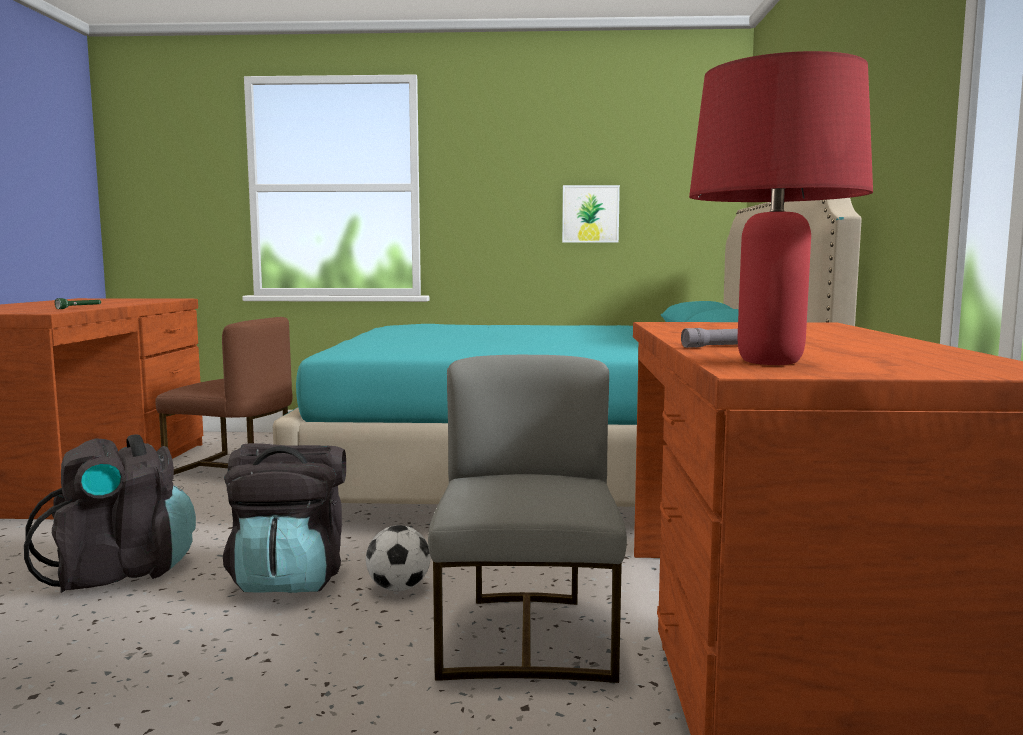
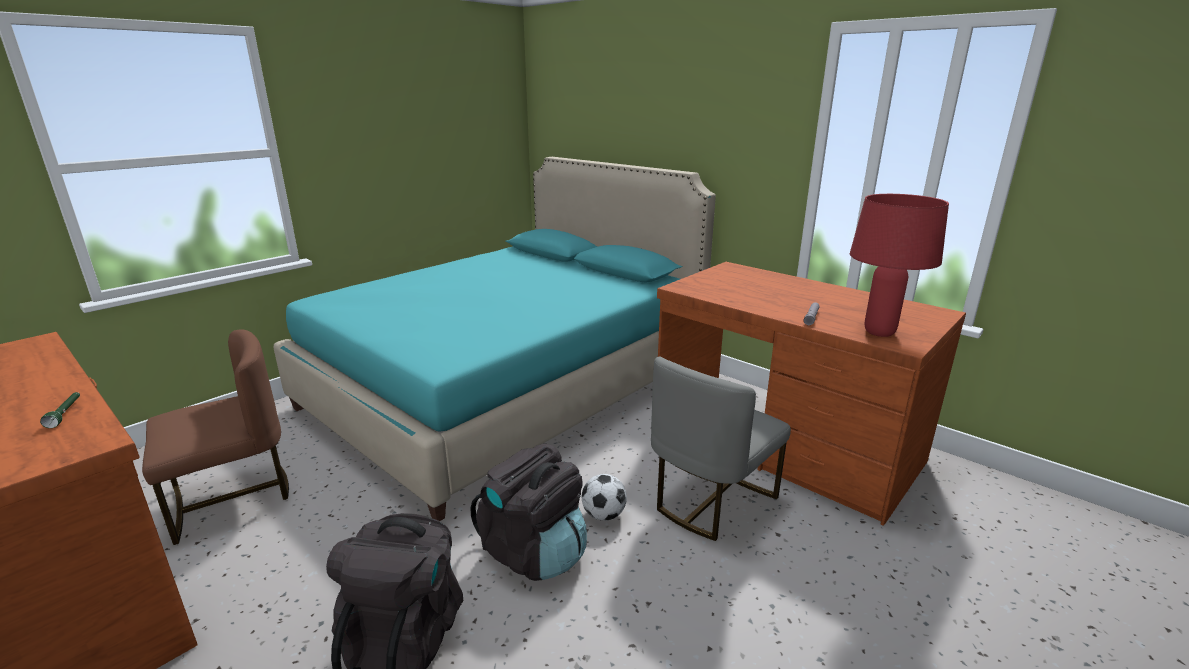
camera: 50 degrees left, 15 degrees up
(527, 636) = (710, 500): grey chair -> grey chair turned 90 degrees counterclockwise
(590, 214) = (432, 164): picture -> none

